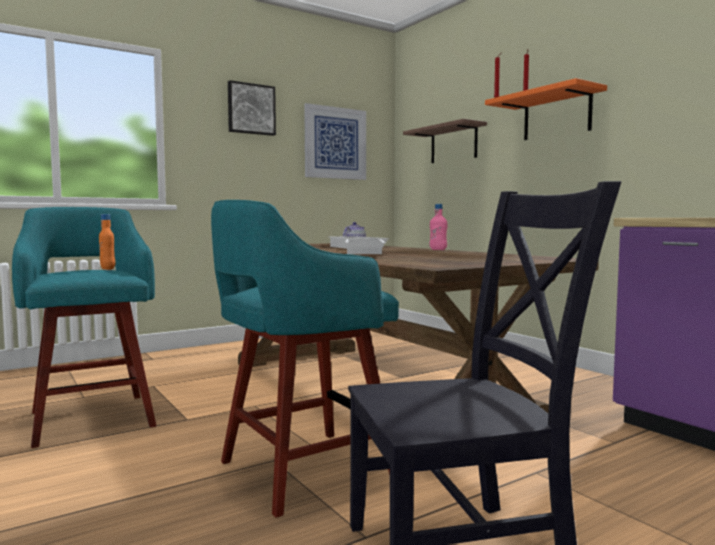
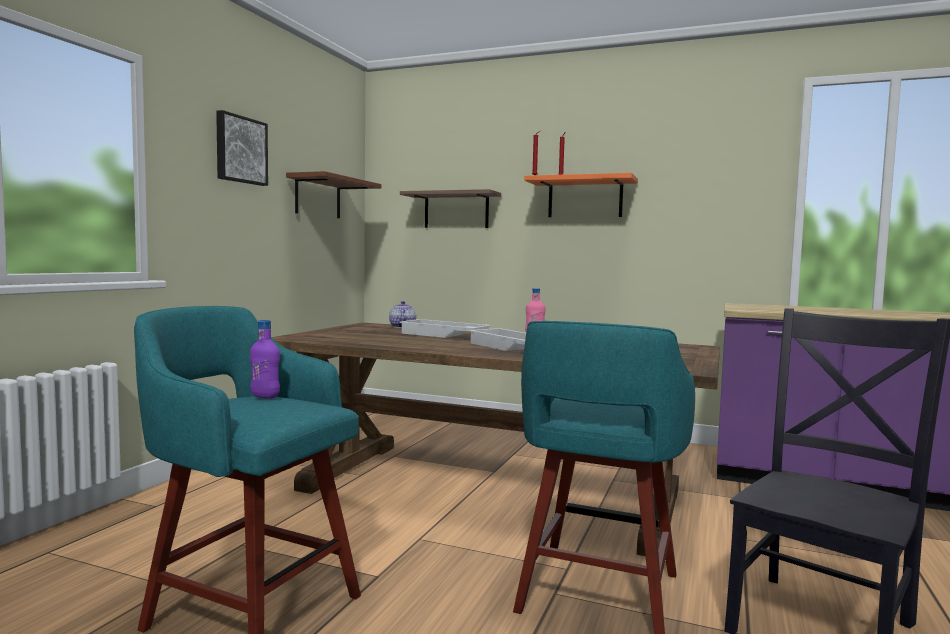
camera: 35 degrees left, 0 degrees up
(108, 269) = (265, 396): orange bottle -> purple bottle
(335, 143) = (318, 197): picture -> brown shelf

